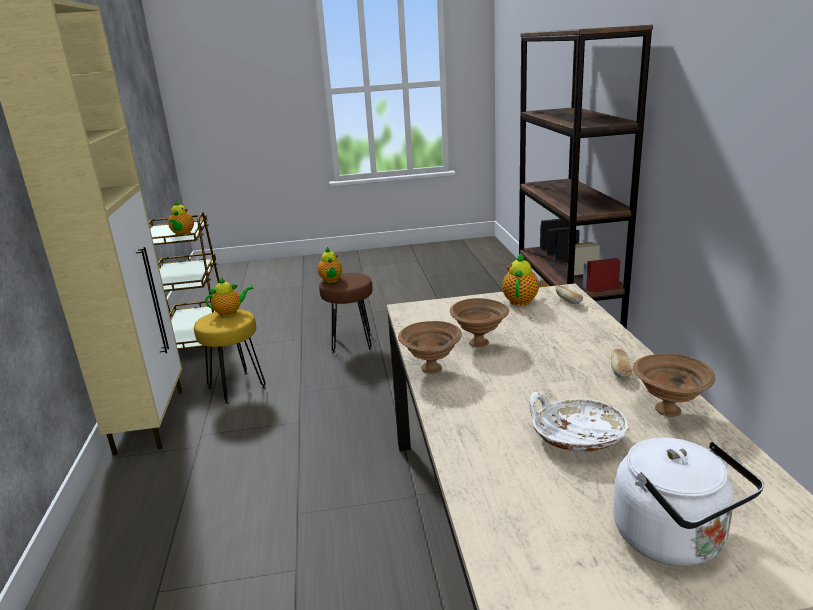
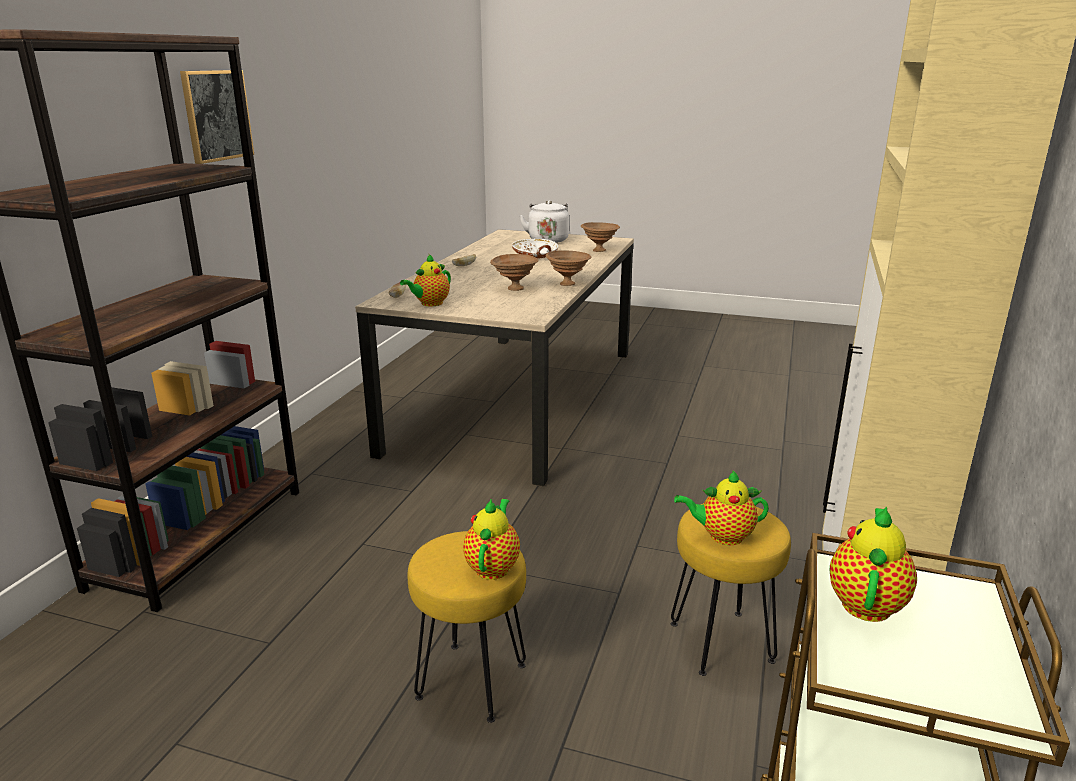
camera: 155 degrees left, 0 degrees up
(352, 342) = (470, 681): brown stool -> yellow stool
(669, 411) = (477, 254): brown bowl -> brown bowl (599, 250)
(688, 93) = (217, 115): none -> picture

